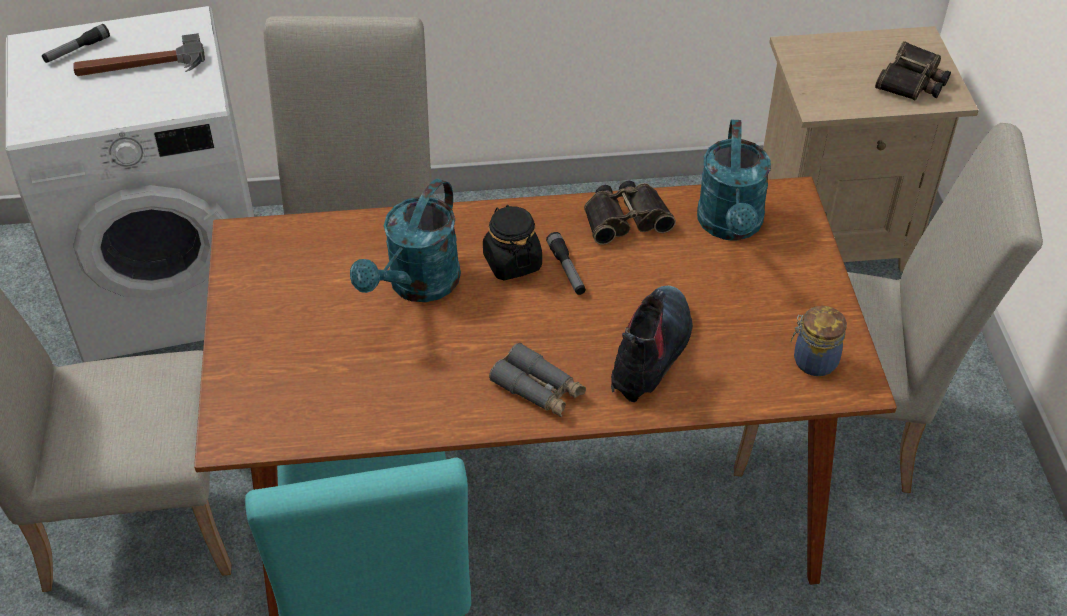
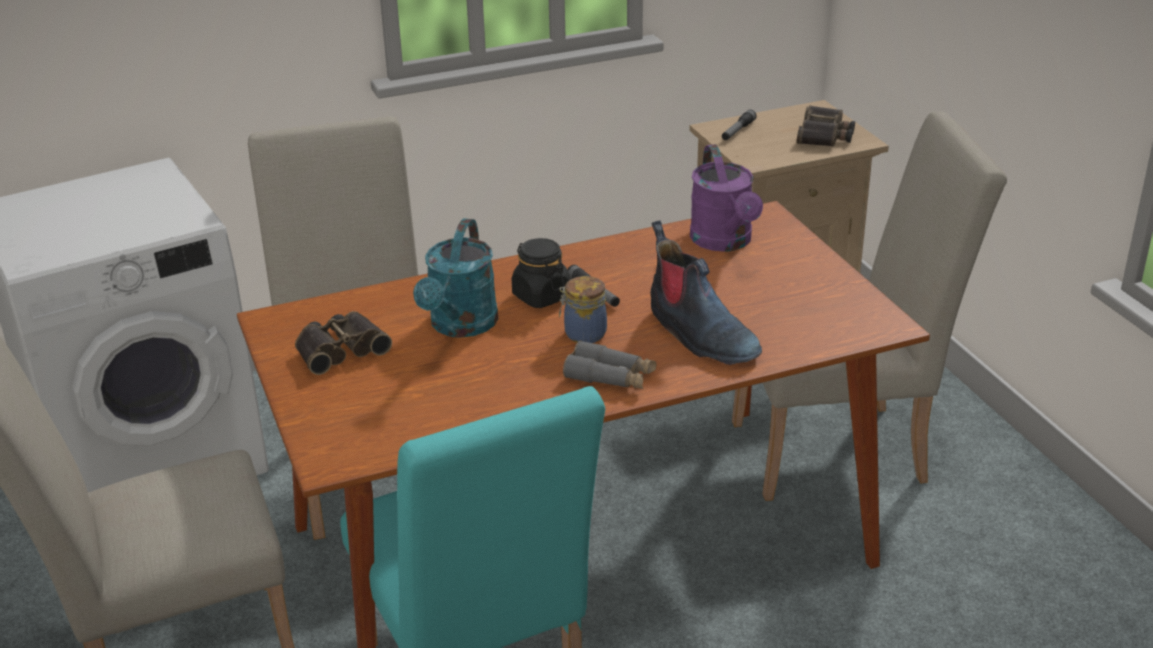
camera: 15 degrees left, 15 degrees down
(77, 50) = (49, 204): flashlight -> flashlight (738, 131)
(140, 66) = (120, 206): hammer -> none
(625, 218) = (629, 251): binoculars -> binoculars (340, 349)
(651, 353) = (699, 335): boot -> boot turned 135 degrees clockwise
(731, 226) = (725, 242): turquoise watering can -> purple watering can
(813, 361) = (843, 316): jar -> jar (583, 334)

